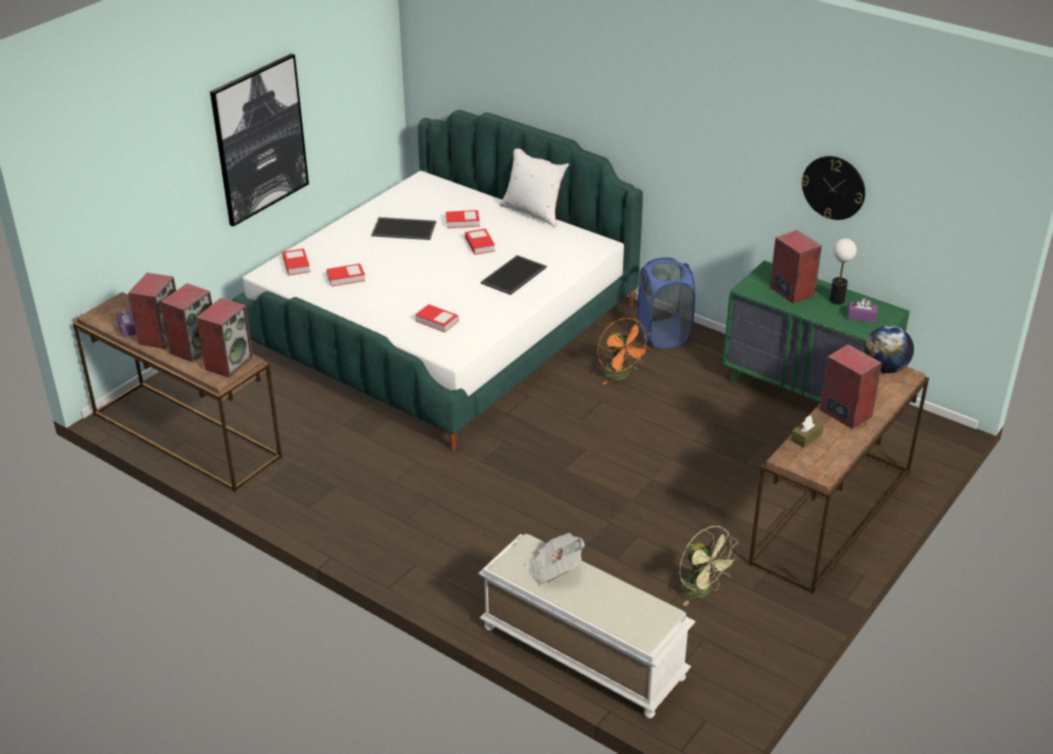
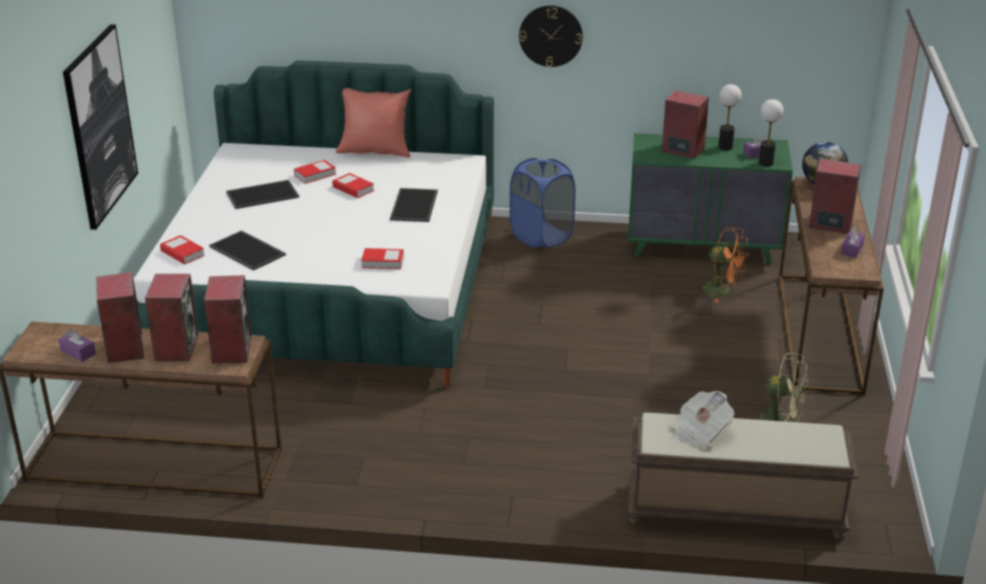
camera: 30 degrees left, 5 degrees down
(346, 278) = (249, 250): book -> tray
(533, 212) = (375, 151): white pillow -> red pillow
(581, 653) = (733, 511): white bench -> brown bench
(621, 376) = (538, 280): orange fan -> orange fan (722, 291)
(806, 437) = (822, 250): brown tissue box -> none
(833, 187) = (699, 42): wall clock -> wall clock (550, 35)
(836, 446) = (851, 249): none -> purple tissue box
(858, 329) = (766, 163): none -> table lamp

